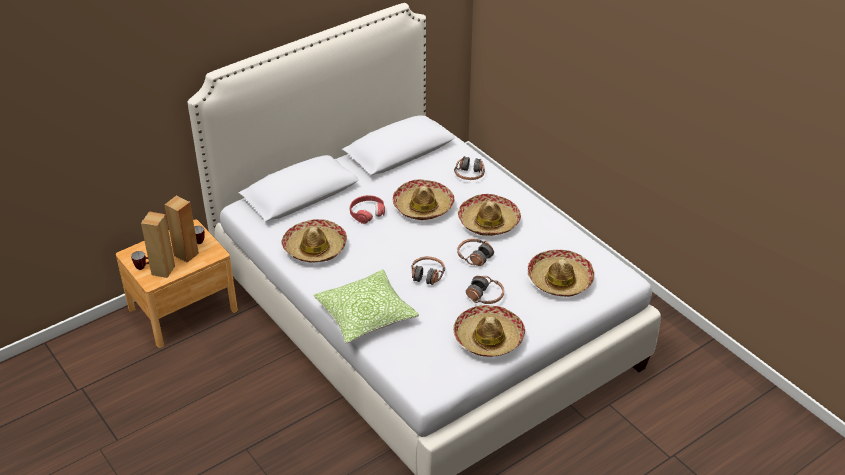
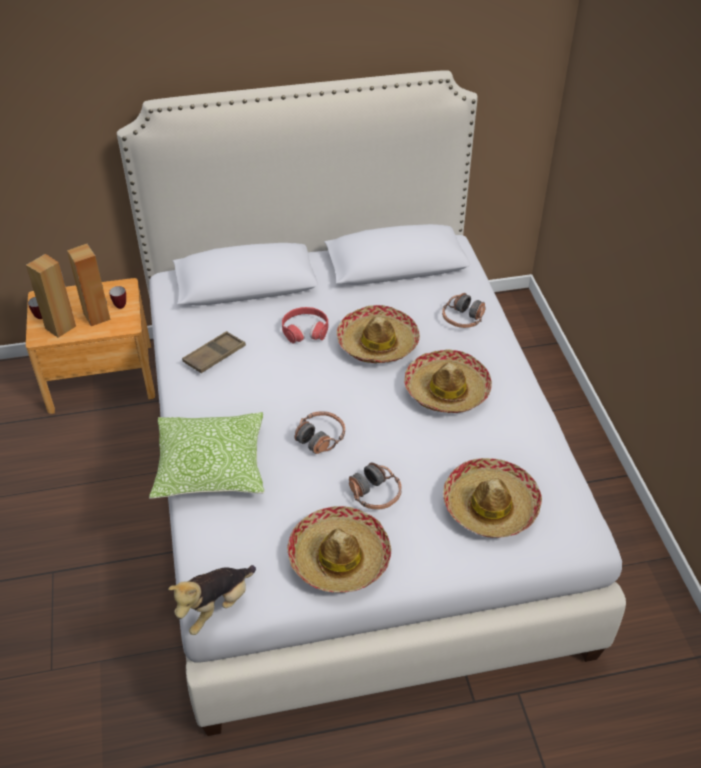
camera: 25 degrees right, 5 degrees up
(315, 248) = (214, 356): hat -> brown tray
(430, 391) = (215, 606): none -> plush toy
(474, 256) = (398, 432): headphones -> none

